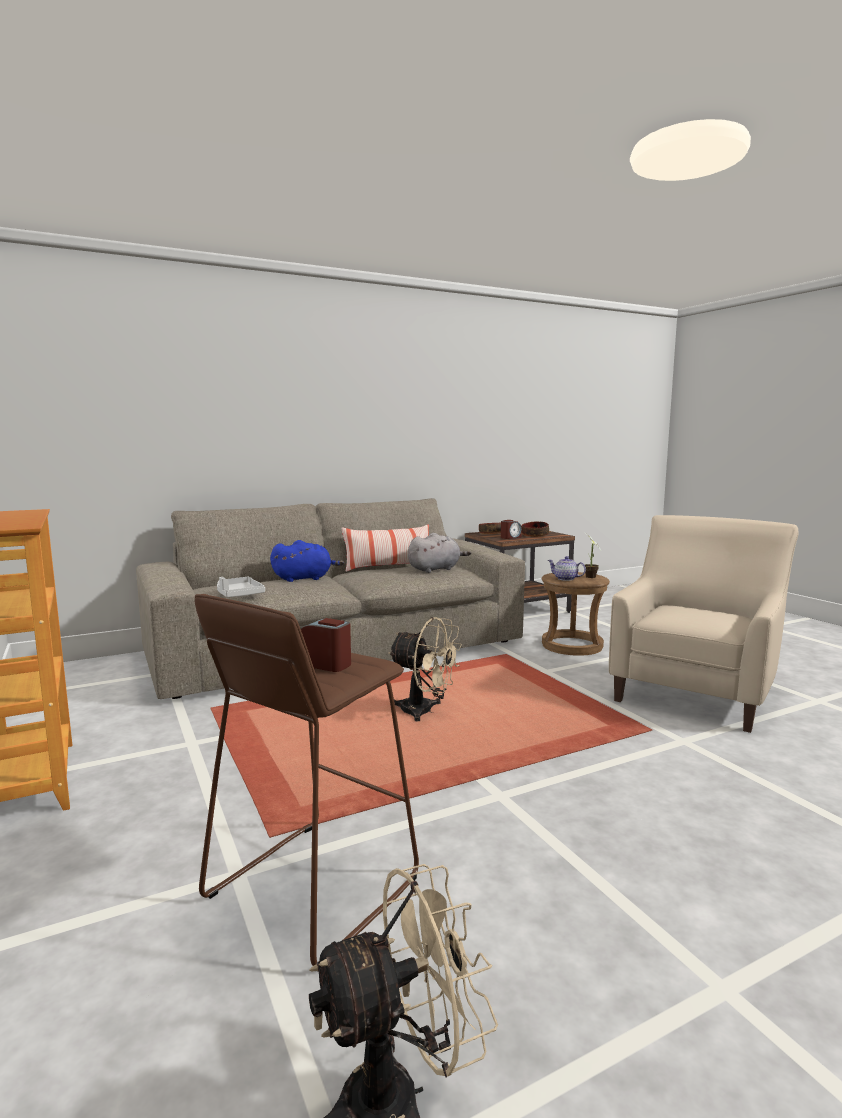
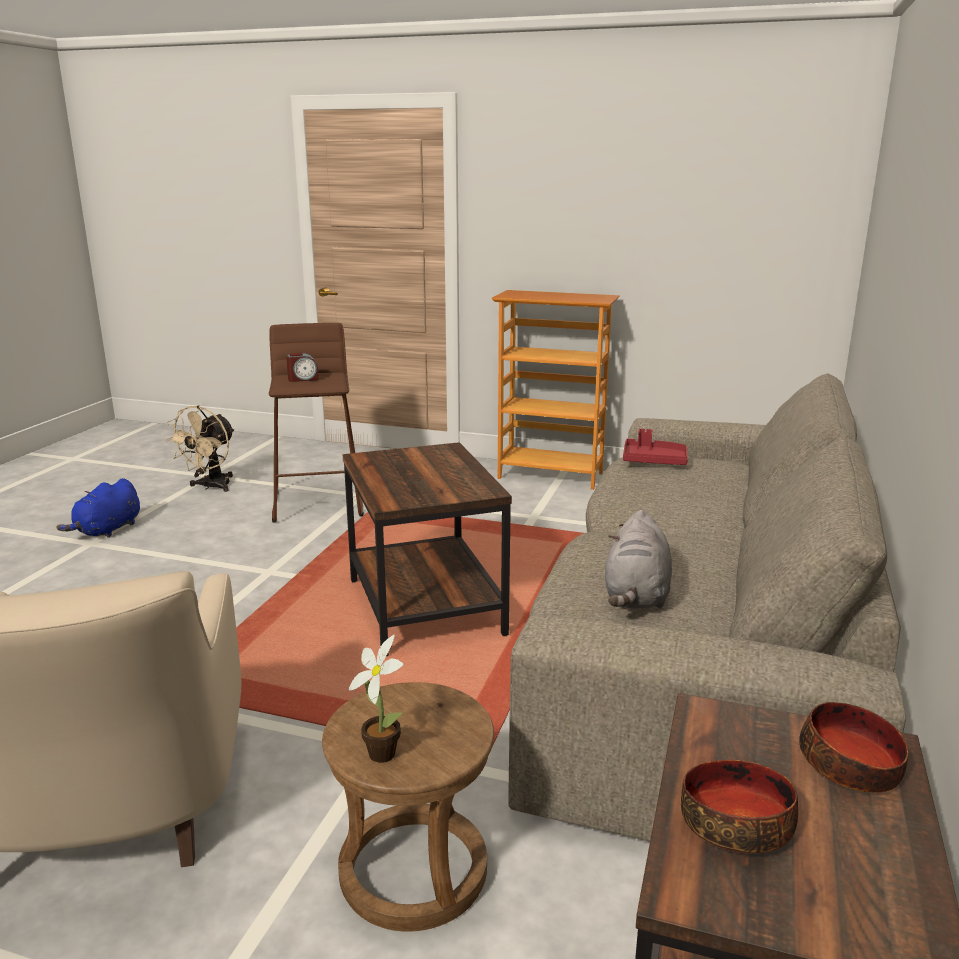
camera: 135 degrees right, 10 degrees up
(238, 594) = (654, 461): grey tray -> red tray
(304, 579) = (708, 507): blue plush toy -> blue plush toy (107, 530)
(388, 567) = (715, 575): pillow -> none
(424, 712) = (426, 608): beige fan -> brown side table
(510, 537) = (741, 751): alarm clock -> none
(566, 579) = (420, 712): teapot -> none

